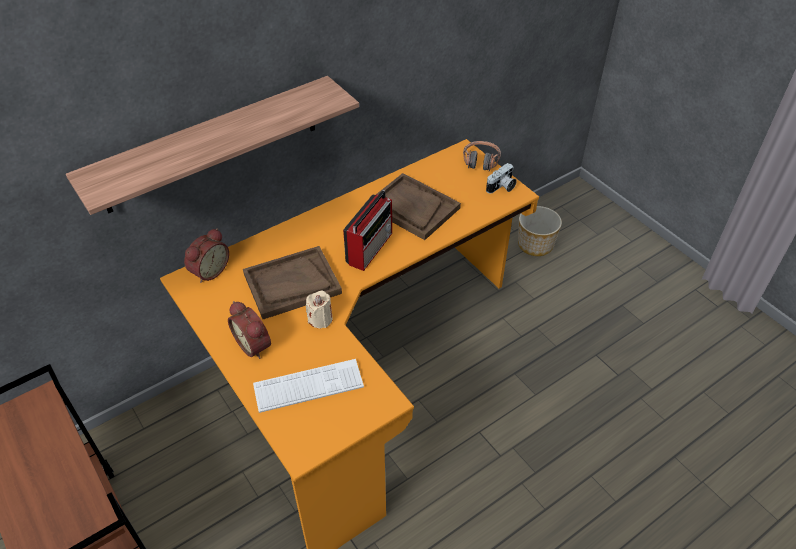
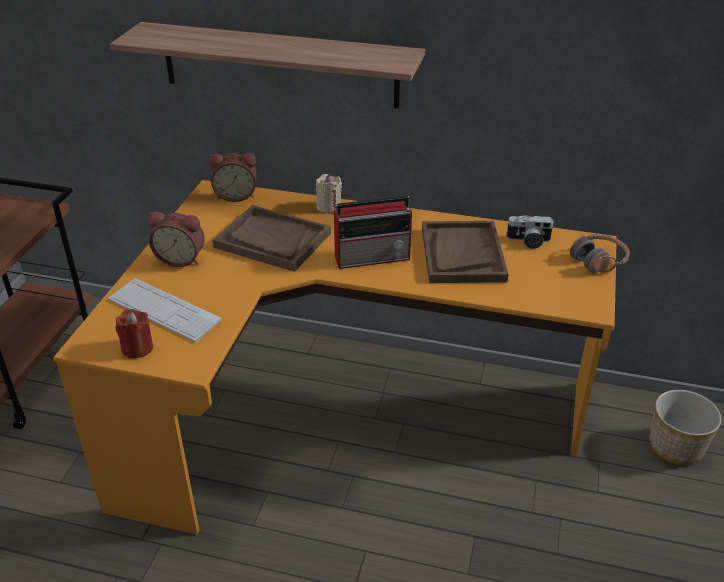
camera: 50 degrees right, 10 degrees down
(255, 344) = (181, 258): alarm clock -> alarm clock turned 90 degrees counterclockwise
(320, 319) = (249, 276): beige candle -> beige candle (328, 207)
(337, 422) = (137, 348): none -> red candle
(502, 187) = (583, 293): camera -> camera (528, 241)

